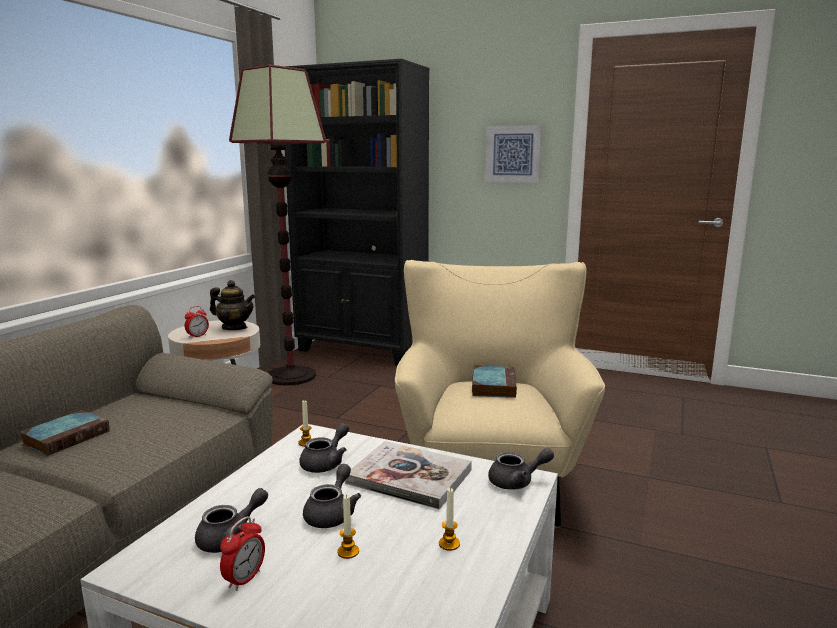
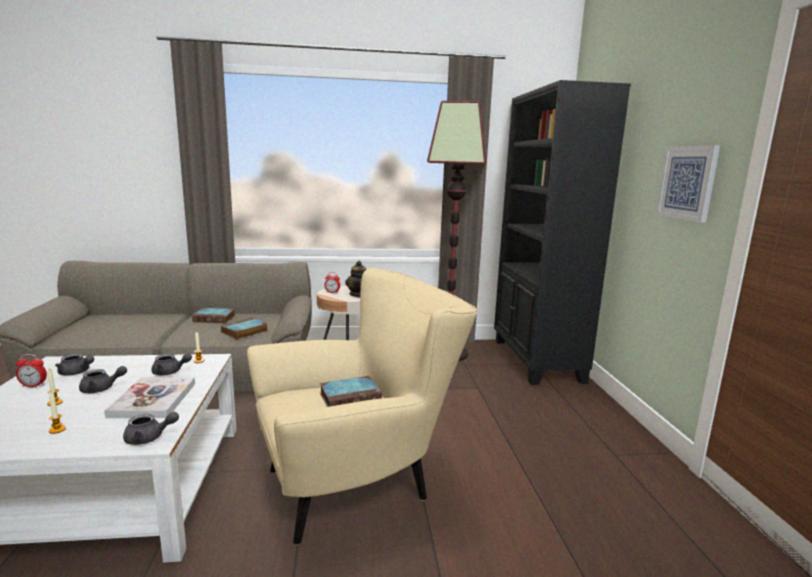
camera: 60 degrees right, 0 degrees up
(175, 423) = (244, 332): none -> book
(517, 482) = (149, 438): grey teapot -> grey teapot turned 60 degrees counterclockwise

